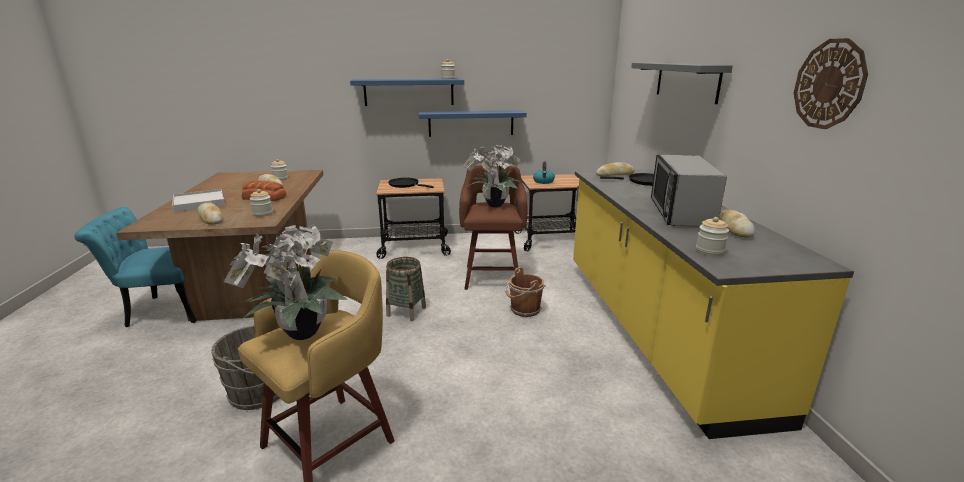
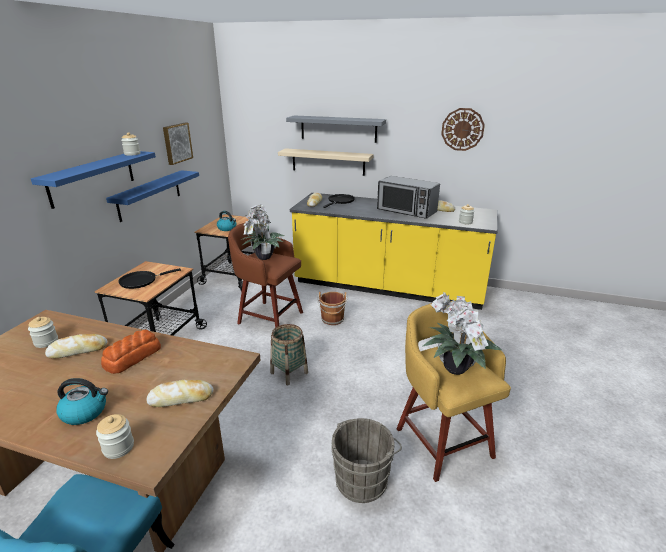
camera: 65 degrees left, 5 degrees up
(199, 203) = (85, 412): white tray -> kettle
(263, 214) = (206, 360): jar -> jar (118, 447)
(523, 82) = (177, 143): none -> picture
(671, 129) = (328, 162): none -> beige shelf

